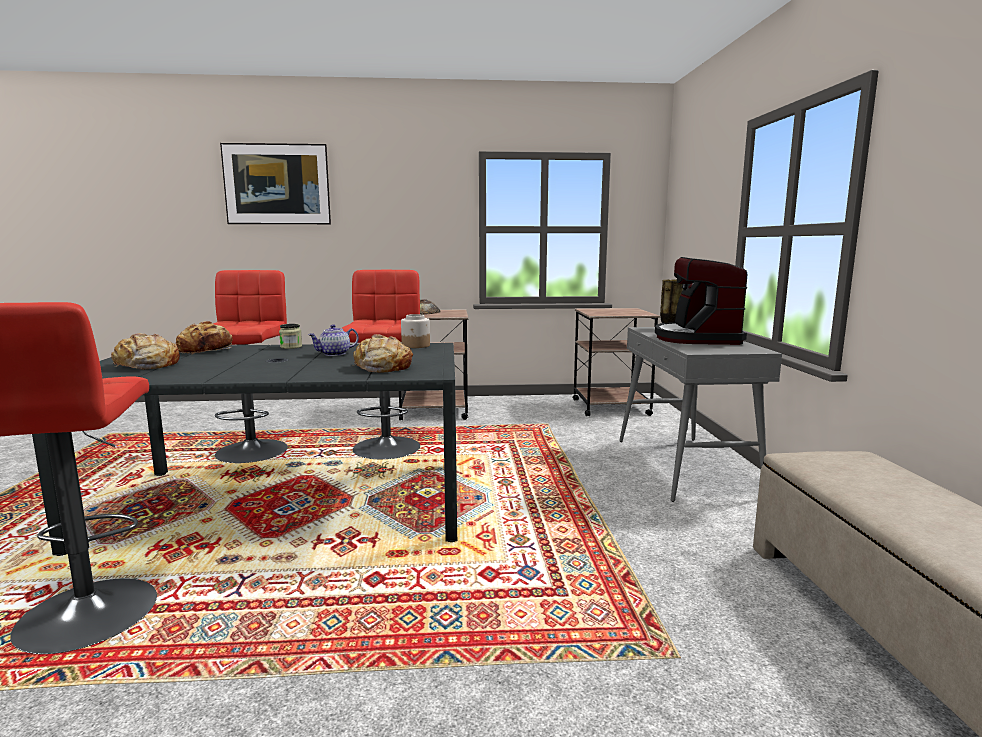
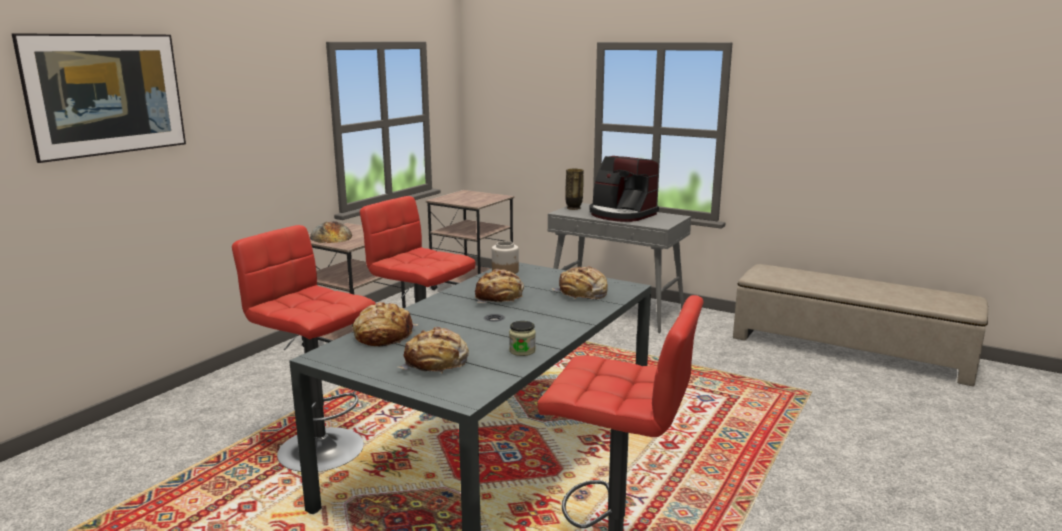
camera: 55 degrees left, 5 degrees up
(291, 347) = (431, 305): jar -> jar (522, 351)
(334, 354) = (499, 297): teapot -> bread

